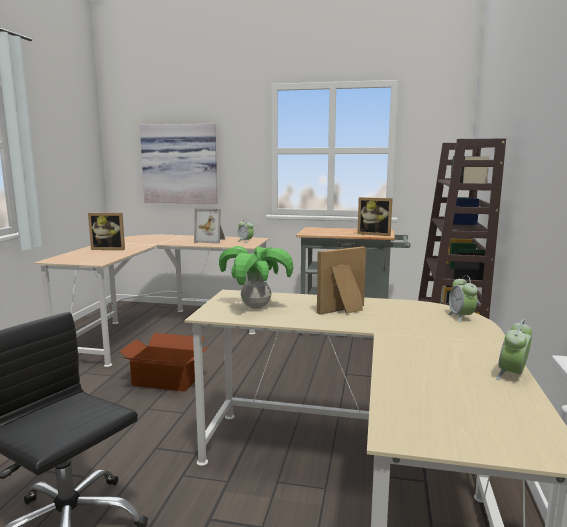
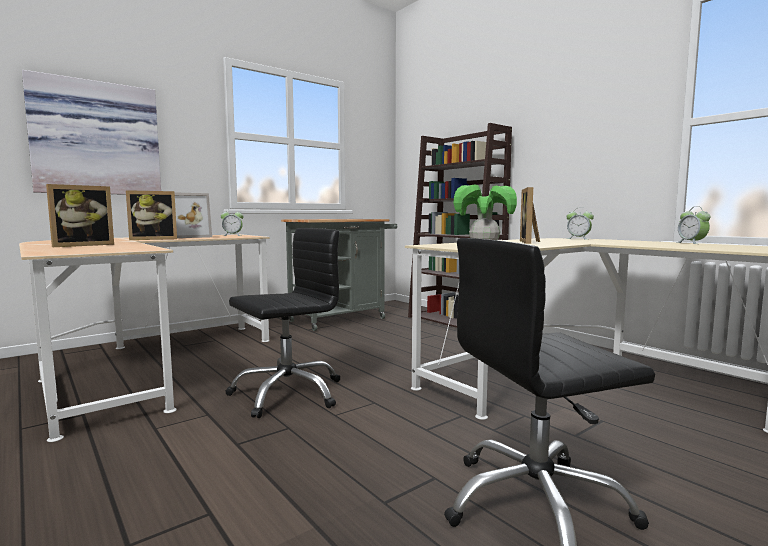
camera: 50 degrees left, 5 degrees down
(166, 381) = (287, 393): cardboard box -> black office chair
(374, 234) = (364, 218): picture frame -> picture frame (153, 239)

